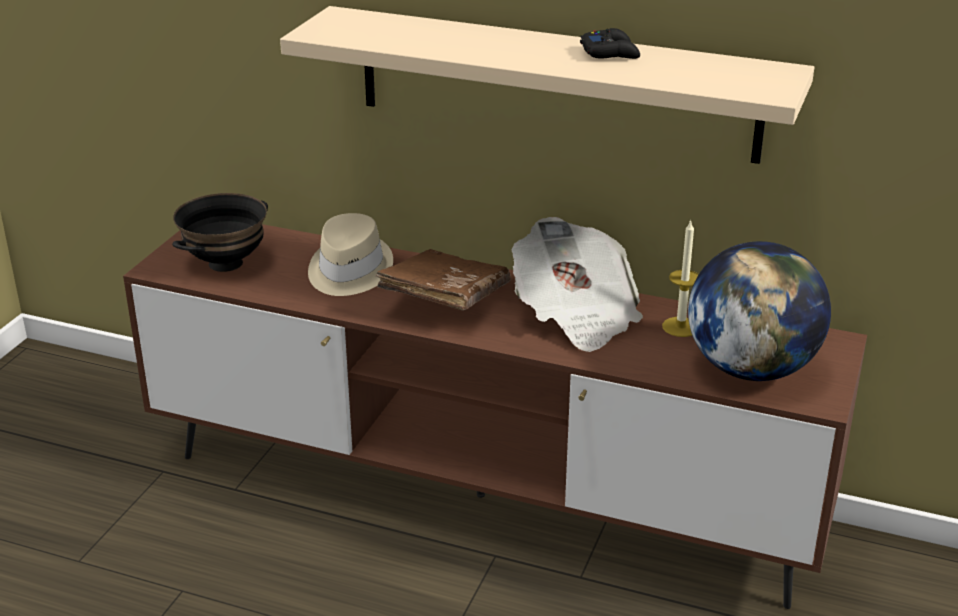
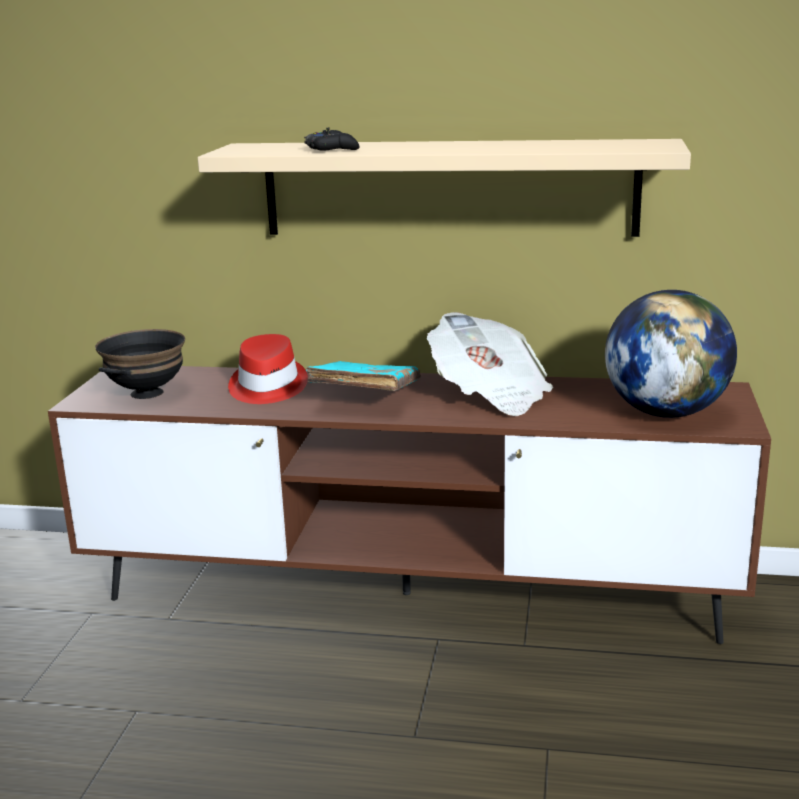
camera: 10 degrees left, 10 degrees down
(348, 271) = (266, 387): beige hat -> red hat
(444, 299) = (365, 396): brown book -> turquoise book
(610, 53) = (503, 144): black game controller -> black game controller (332, 149)
(680, 327) = (587, 393): candle -> none

